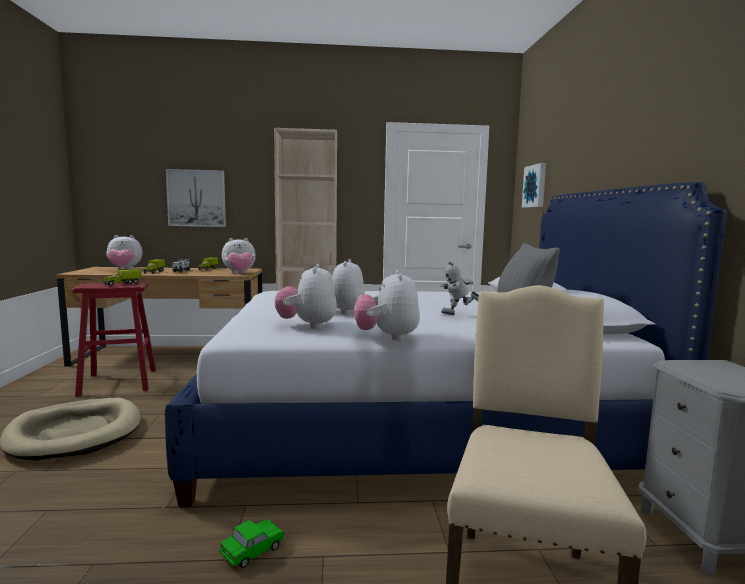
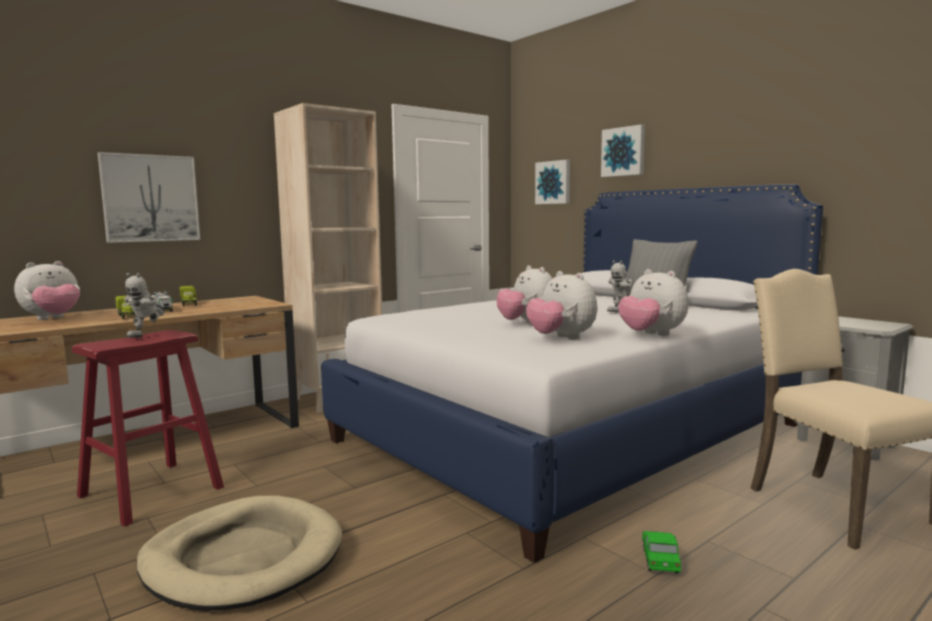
camera: 35 degrees left, 0 degrees up
(122, 284) = (147, 336): toy truck -> toy robot
(239, 273) = (261, 303): plush toy -> none
(578, 152) = (623, 152): none -> picture

